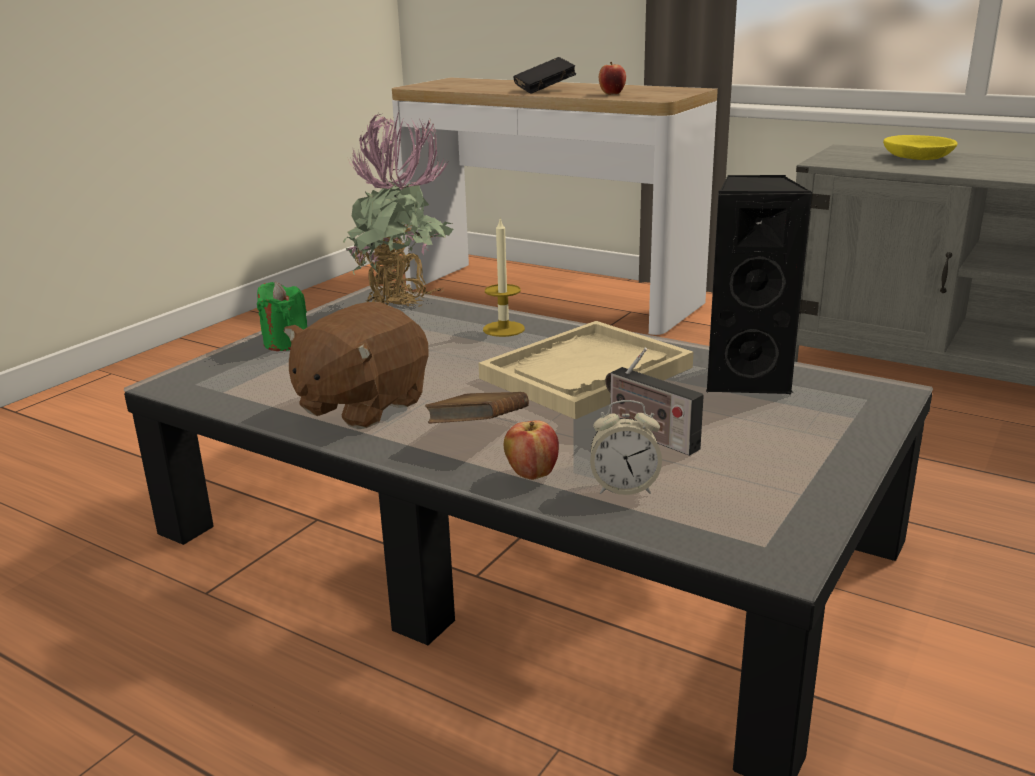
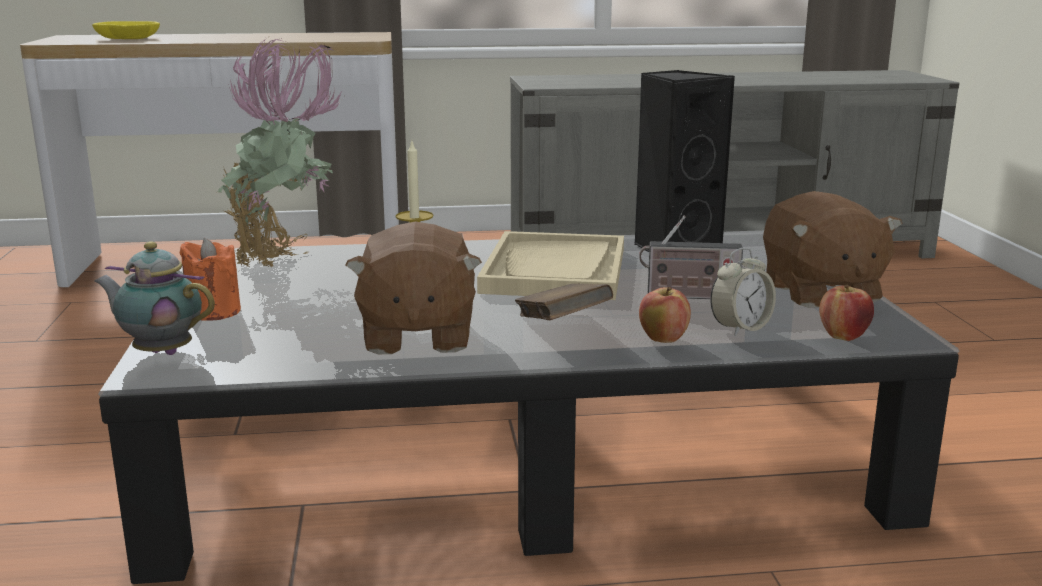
camera: 40 degrees left, 5 degrees down
(200, 368) = (160, 352): none -> teapot
(285, 343) = (213, 312): green candle -> orange candle
(545, 90) = (224, 39): black book -> none
(612, 94) = (309, 38): apple -> apple (843, 337)
(796, 475) = (820, 292): none -> brown plush toy
(917, 157) = (596, 78): yellow bowl -> yellow bowl (127, 38)

